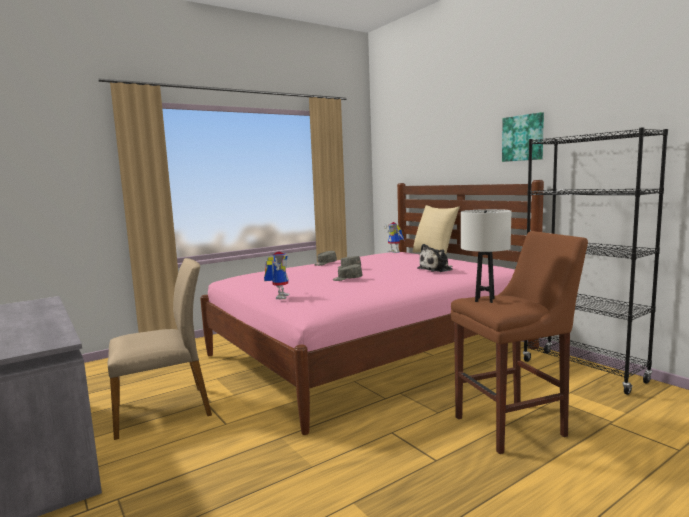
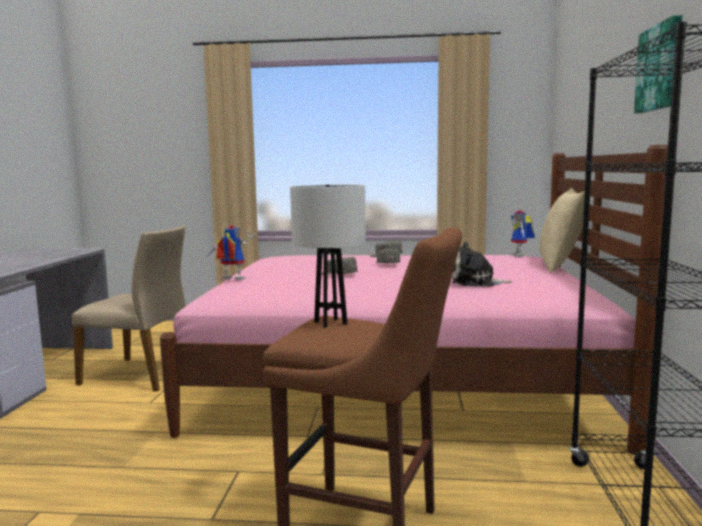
camera: 40 degrees right, 0 degrees up
(279, 296) = (230, 279): toy robot -> toy robot turned 120 degrees counterclockwise

